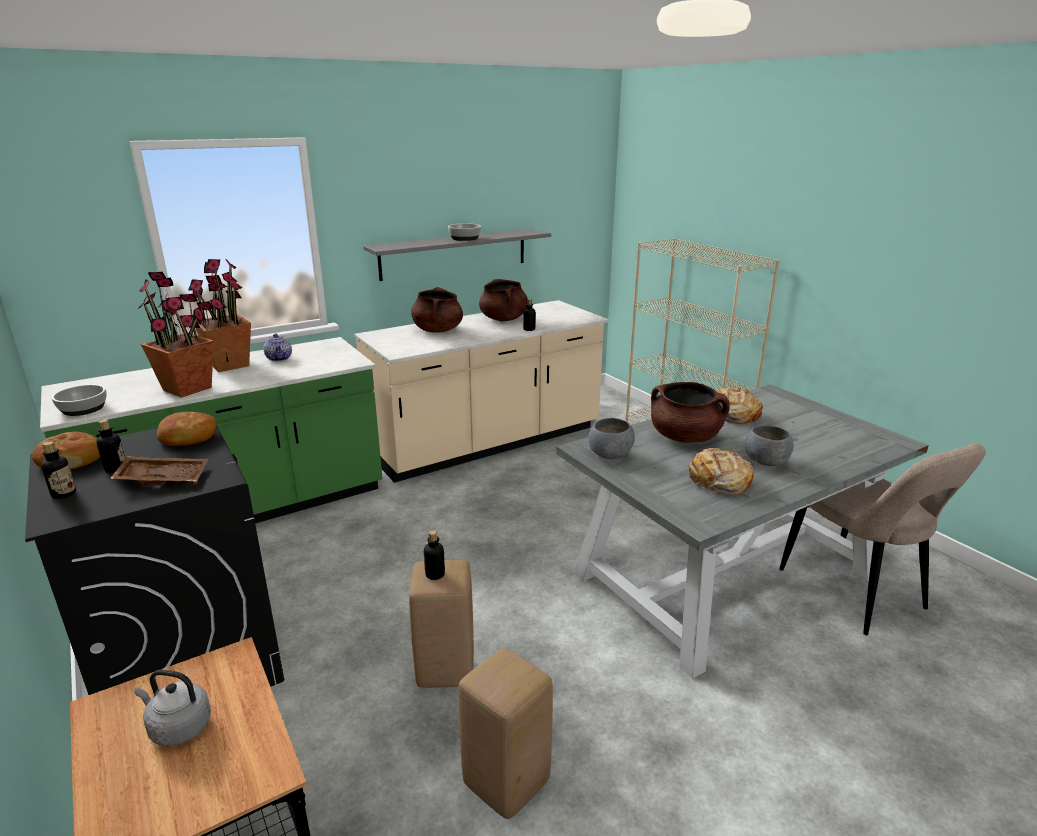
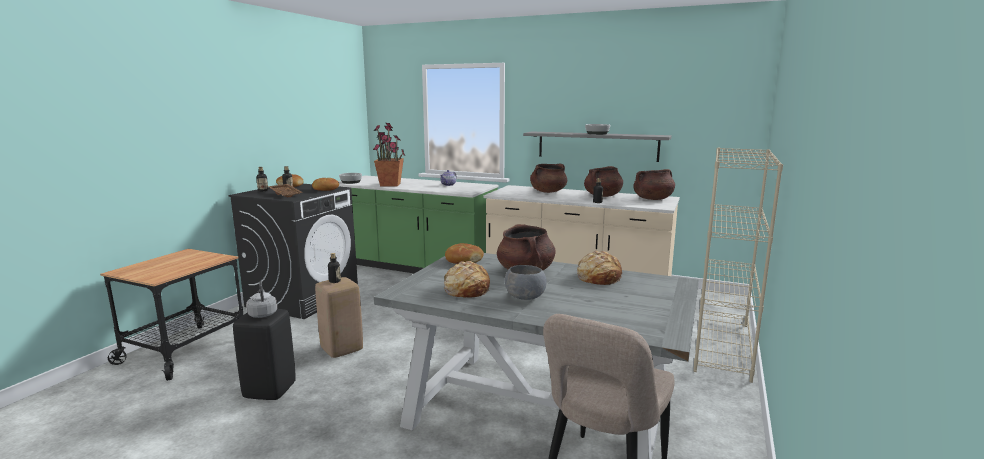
camera: 55 degrees right, 10 degrees down
(178, 727) = (178, 262): grey kettle -> grey kettle (263, 314)
(229, 365) = (426, 182): potted plant -> none
(506, 784) = (268, 391): beige stool -> black stool
(552, 309) = (652, 199): none -> brown cooking pot
(609, 454) = (463, 260): grey bowl -> bread

